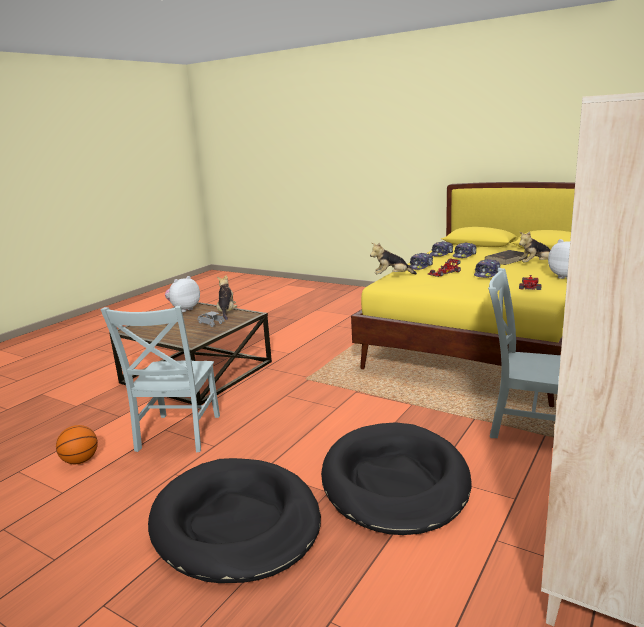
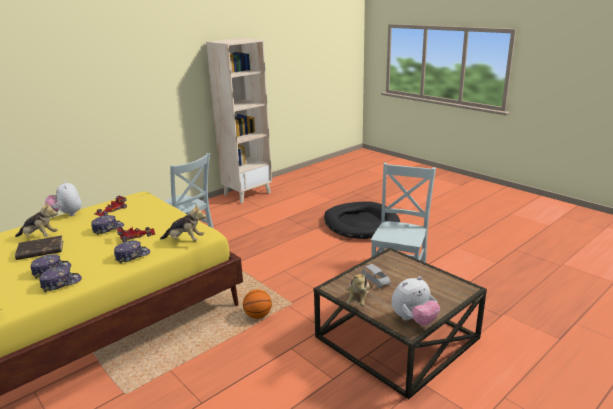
camera: 165 degrees left, 5 degrees up
(80, 461) = (459, 262): basketball -> basketball (258, 315)
(395, 482) = (282, 227): black dog bed -> none

